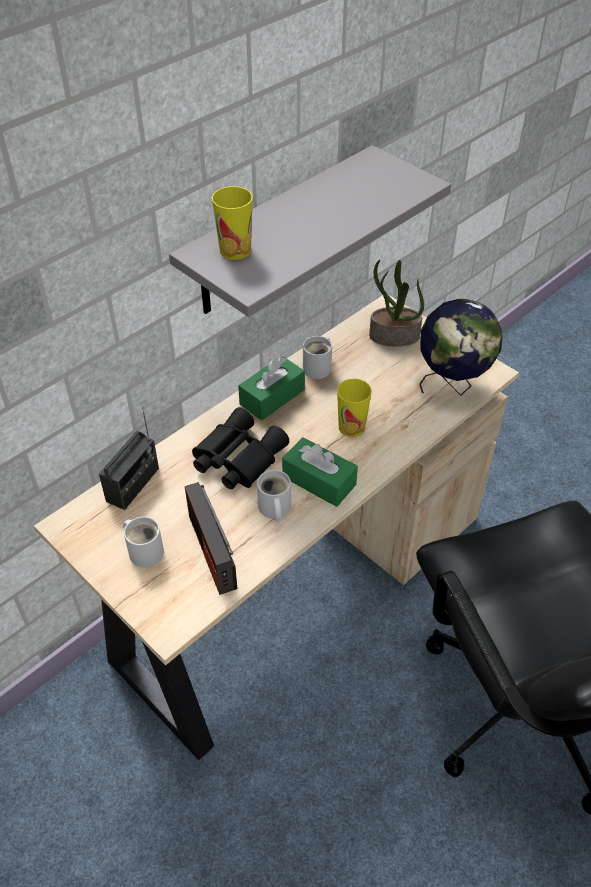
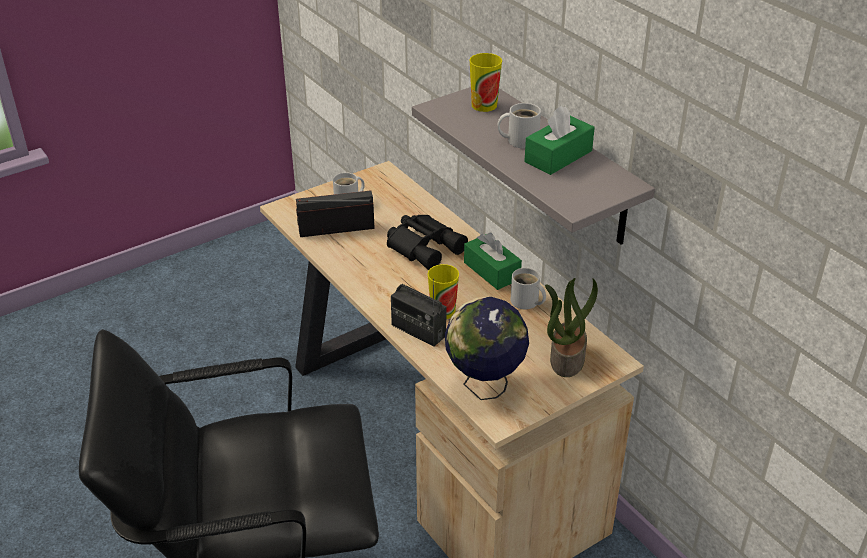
camera: 100 degrees right, 10 degrees down
(133, 485) = (411, 199): radio -> radio (418, 330)
(273, 509) = (365, 259): white mug -> white mug (520, 140)
(319, 480) = (386, 285): green tissue box -> green tissue box (558, 156)

